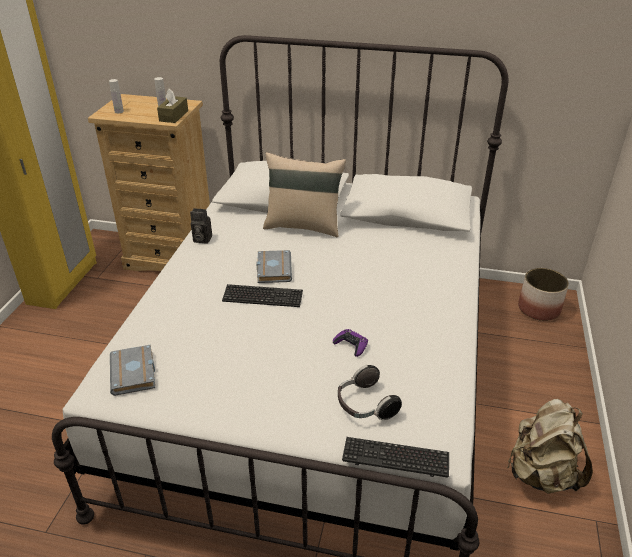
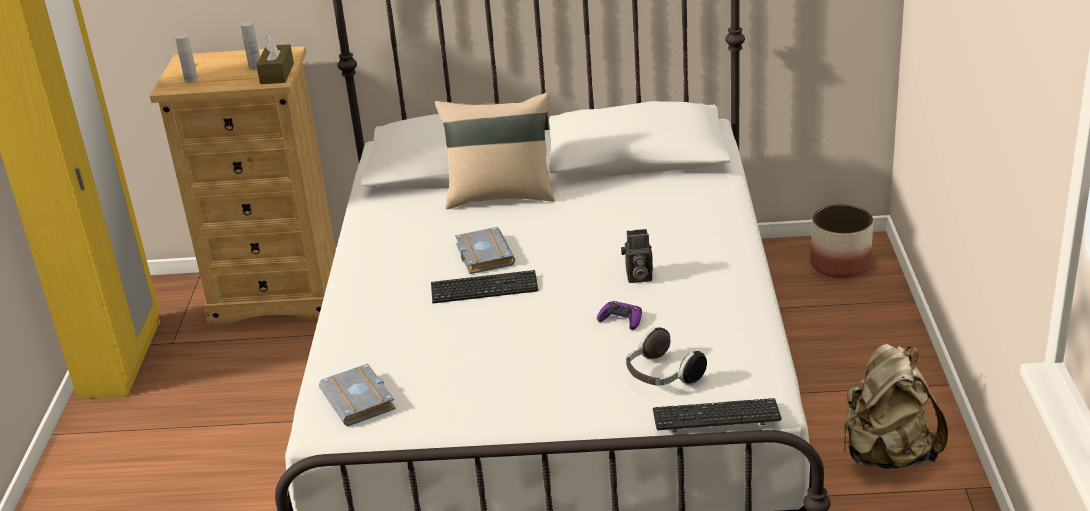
camera: 10 degrees left, 5 degrees down
(201, 239) = (365, 237): camera -> camera (637, 277)

